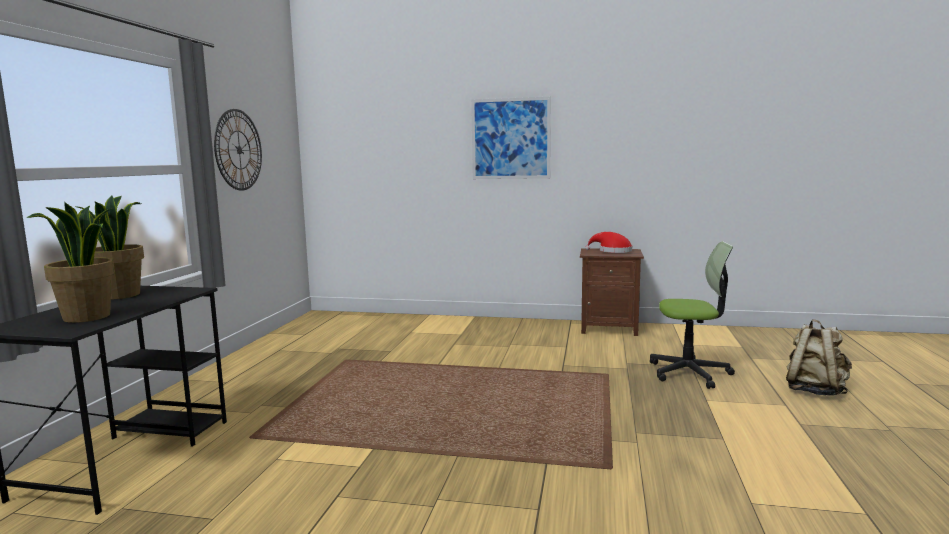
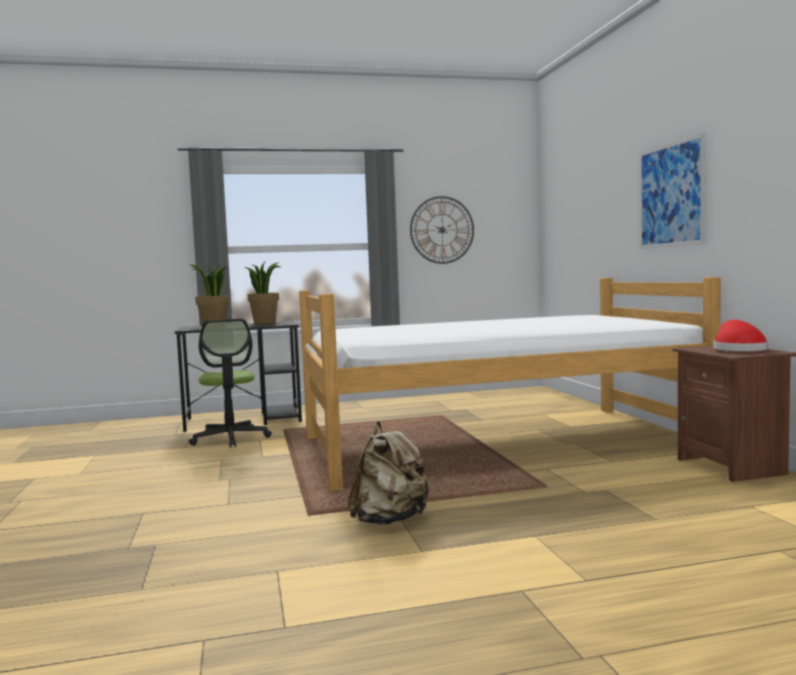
camera: 65 degrees right, 5 degrees down
(474, 362) = (498, 443): none -> bed
(689, 373) = (625, 520): office chair -> office chair (230, 438)
(815, 391) = (688, 600): beige backpack -> beige backpack (390, 520)

